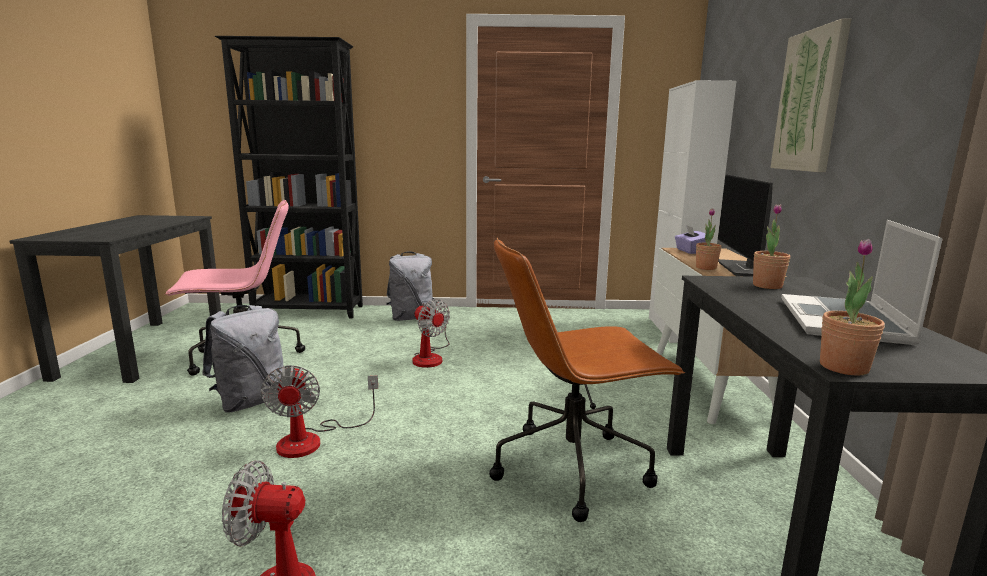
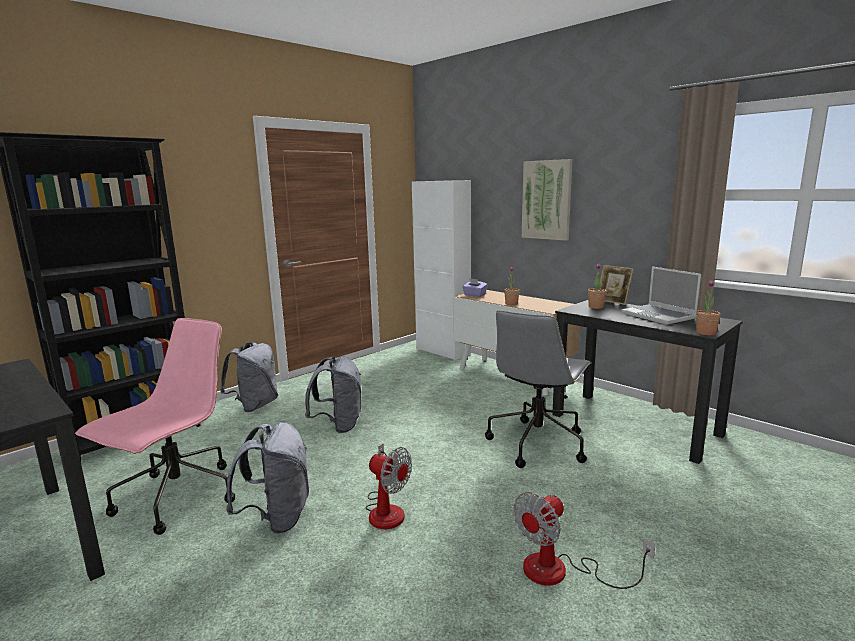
camera: 45 degrees left, 0 degrees up
(430, 357) = (339, 425): fan -> grey backpack
(573, 467) = (537, 443): brown office chair -> grey office chair
(747, 270) = (529, 300): monitor -> none
(831, 287) = (613, 301): none -> picture frame

